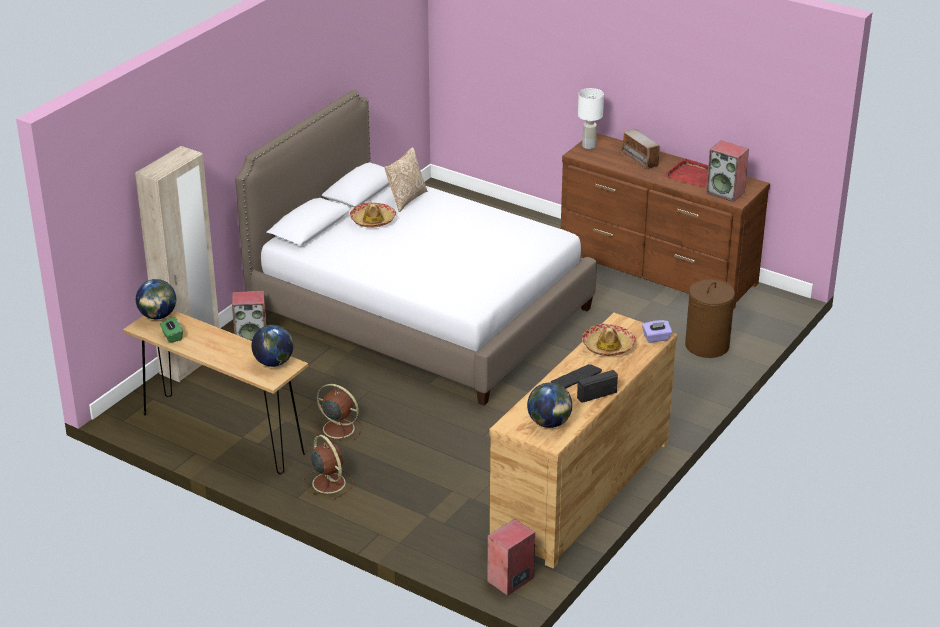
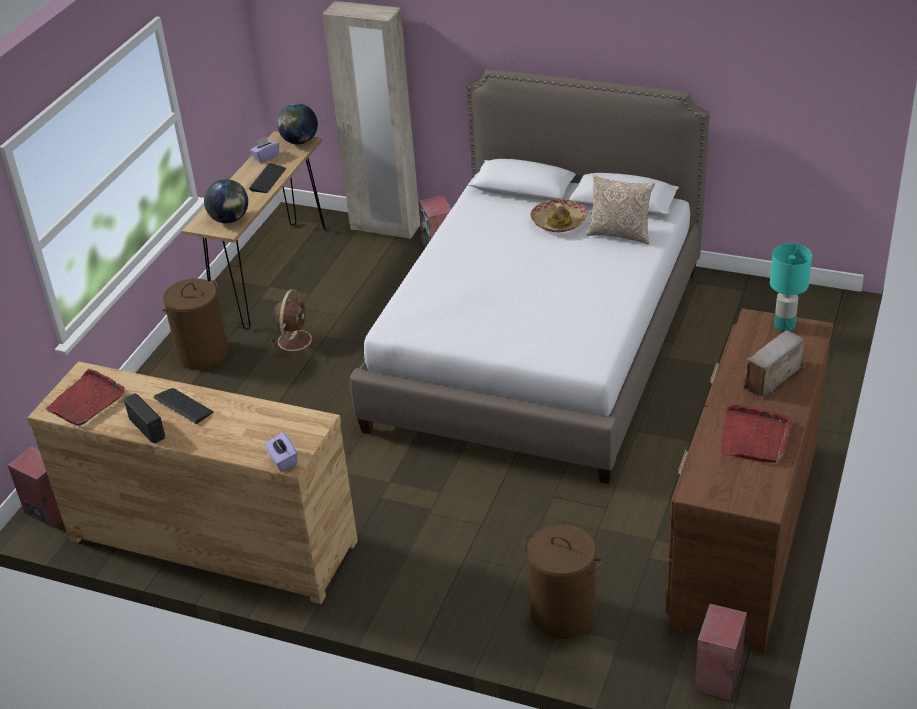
camera: 80 degrees right, 5 degrees up
(172, 336) = (266, 157): green tissue box -> purple tissue box
(215, 338) = (268, 179): none -> keyboard
(328, 482) = (203, 354): brown fan -> brown laundry basket
(549, 423) = (87, 401): globe -> red tray
(589, 146) = (784, 326): white table lamp -> turquoise table lamp
(608, 346) = (256, 421): hat -> none
(726, 192) = (718, 477): speaker -> speaker (718, 678)

